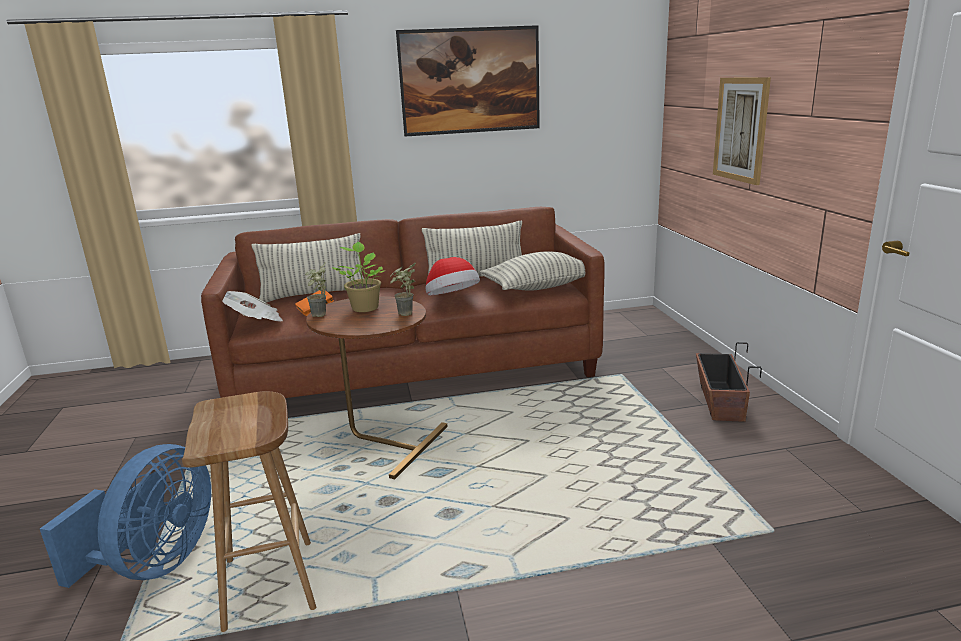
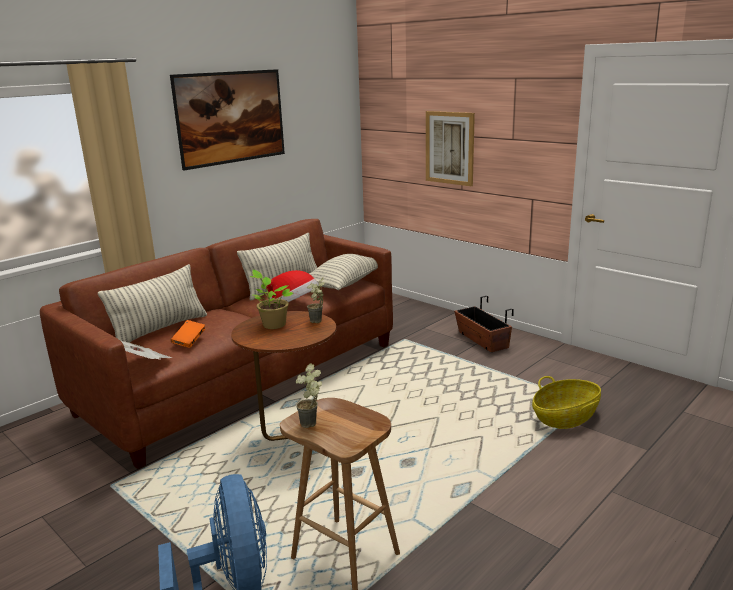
camera: 35 degrees left, 0 degrees up
(320, 316) = (249, 339): potted plant -> potted plant (313, 425)
(713, 539) = (565, 417): none -> basket

